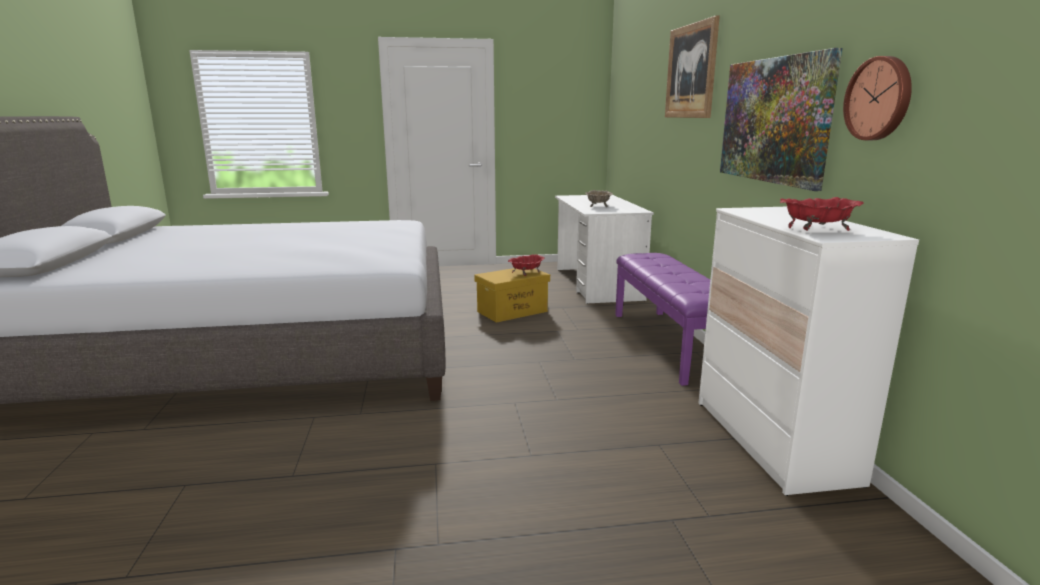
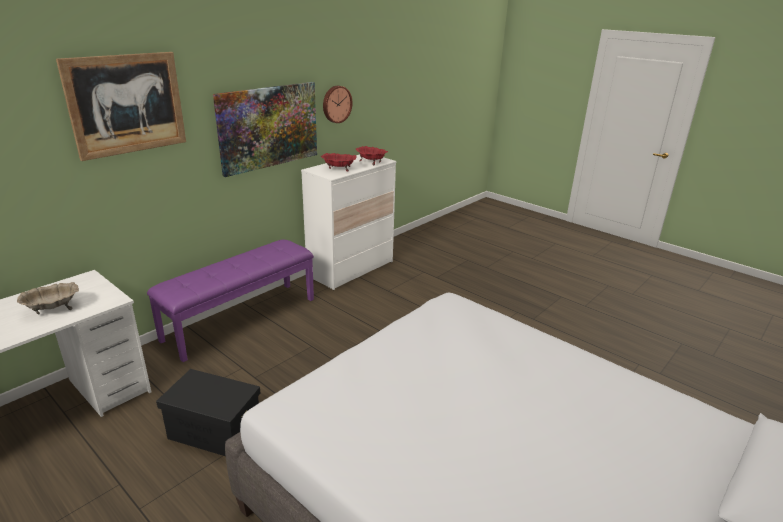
camera: 130 degrees left, 10 degrees up
(512, 311) = (216, 431): yellow storage box -> black storage box
(526, 273) = (196, 385): red bowl -> red bowl (339, 169)

